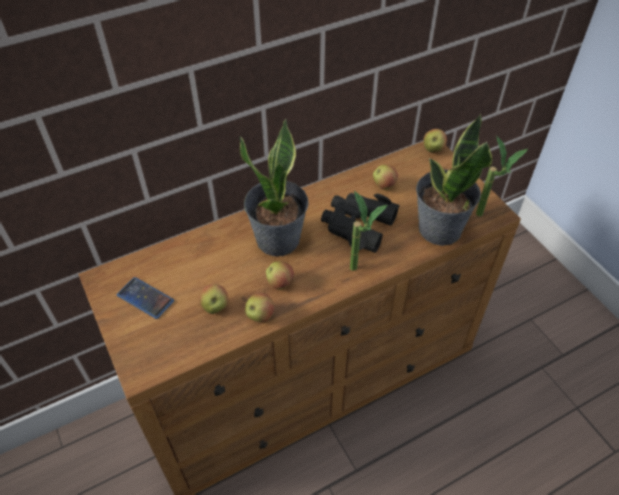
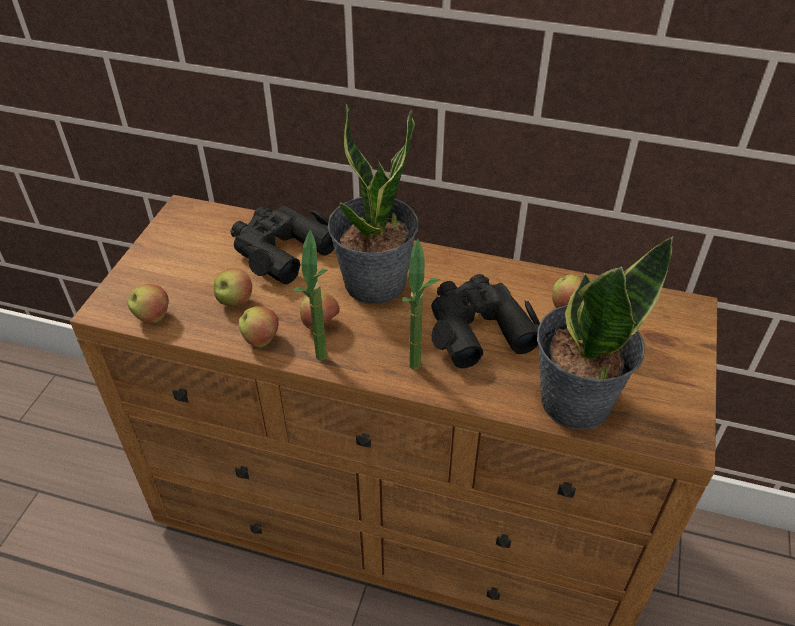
camera: 45 degrees right, 5 degrees down
(145, 298) = (192, 250): phone -> none
(200, 258) = (280, 249): none -> black binoculars
(433, 150) = (689, 310): apple -> apple (153, 317)
(486, 216) = (662, 432): potted plant -> potted plant (323, 365)

